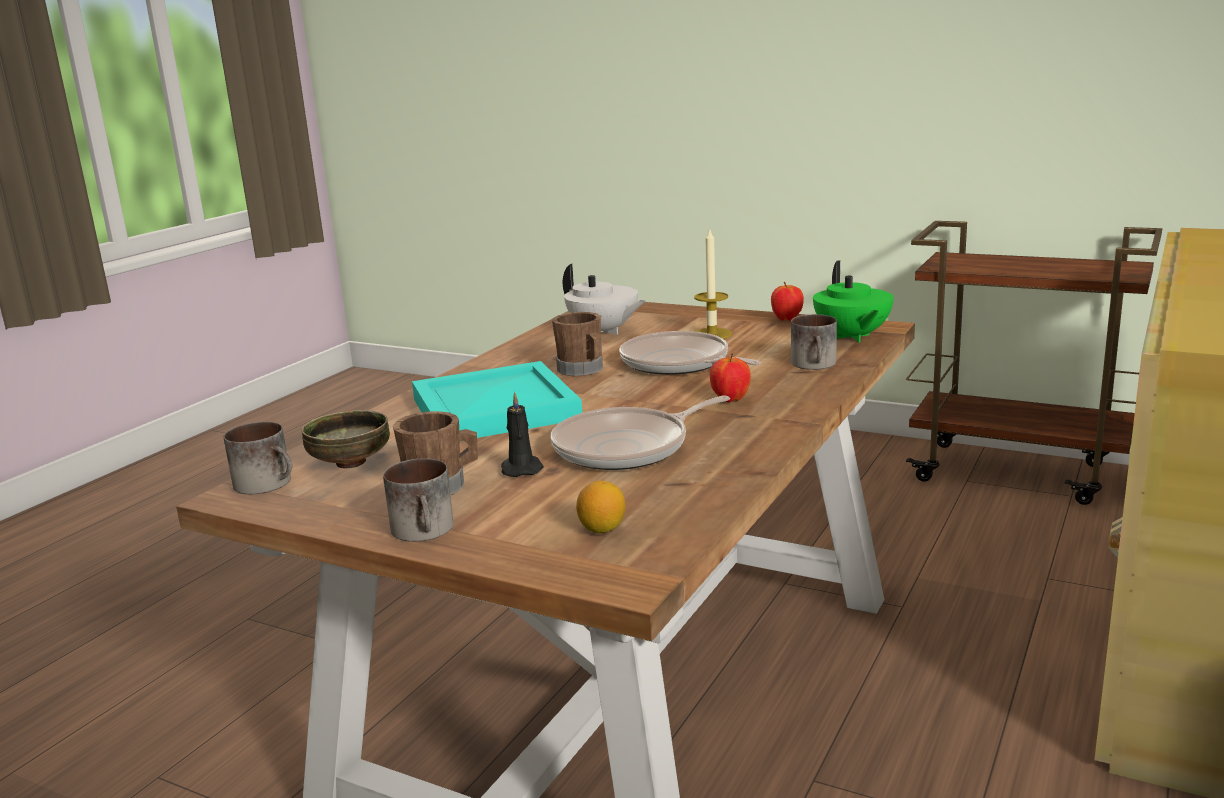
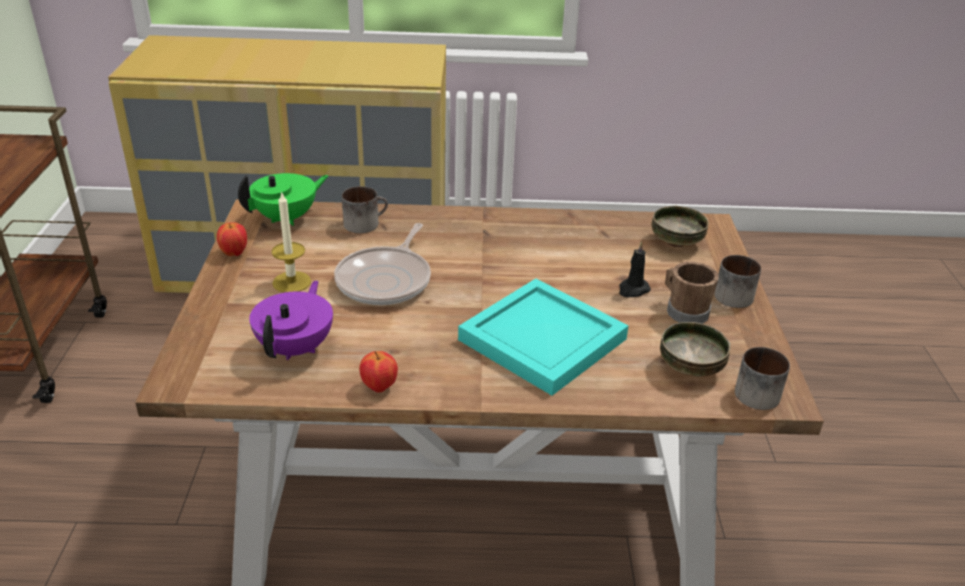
camera: 120 degrees left, 15 degrees up
(583, 371) = (426, 323): brown mug -> none
(602, 529) = (676, 242): lemon -> bowl
(603, 331) = (296, 348): white teapot -> purple teapot
(627, 448) = (570, 261): frying pan -> none
(730, 399) = (459, 242): apple -> apple (379, 387)

